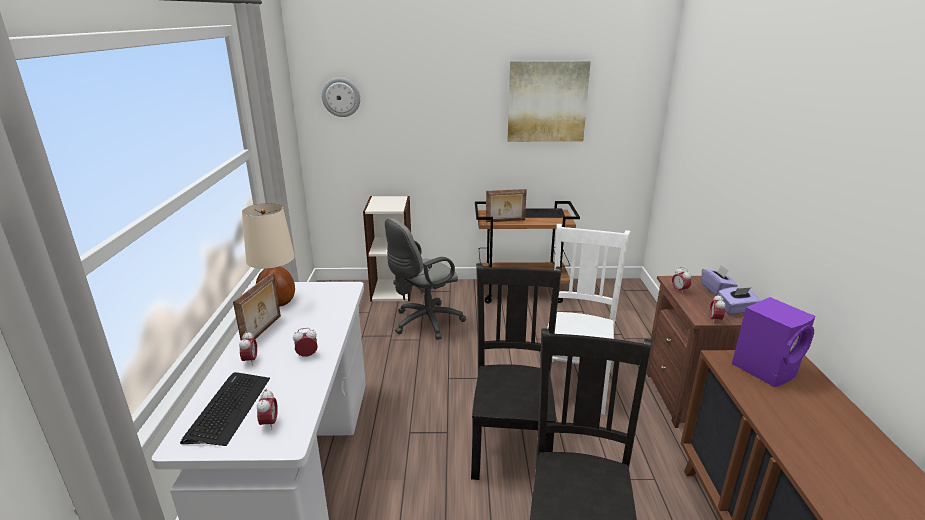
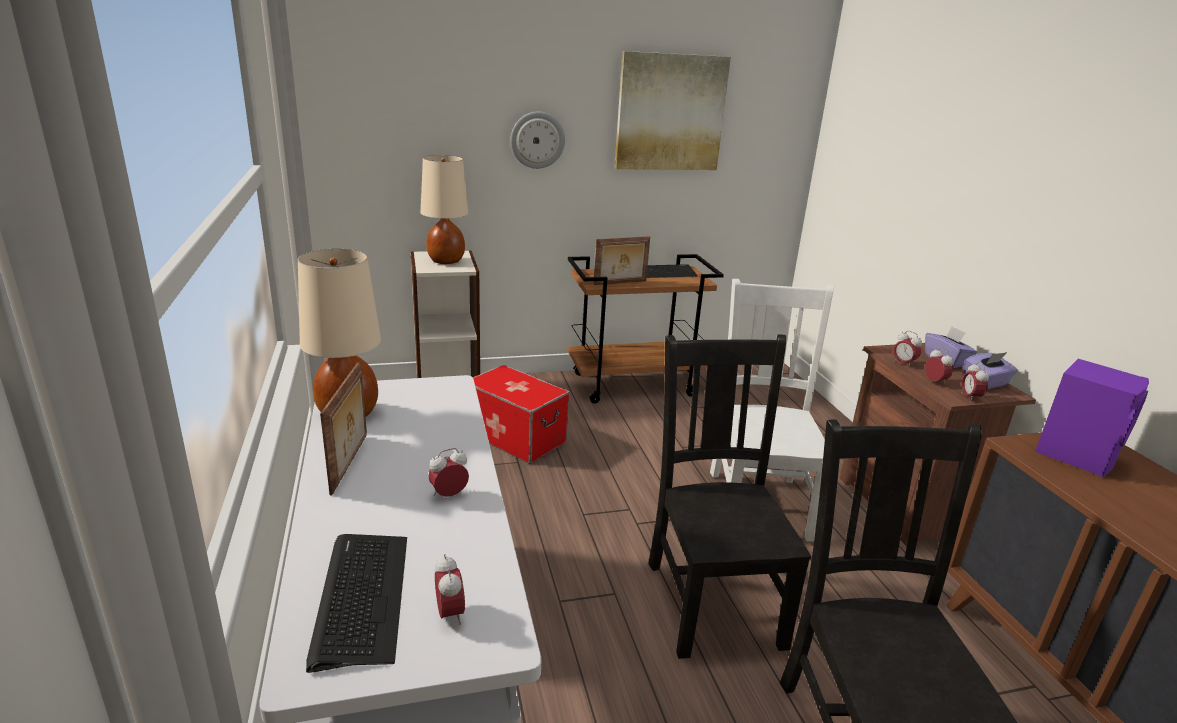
camera: 15 degrees left, 0 degrees up
(250, 361) = (355, 513): alarm clock -> alarm clock (935, 382)
(341, 97) = (367, 95): wall clock -> wall clock (537, 140)
(389, 203) = (446, 261): none -> beige table lamp
(424, 323) = (515, 437): grey office chair -> storage box

